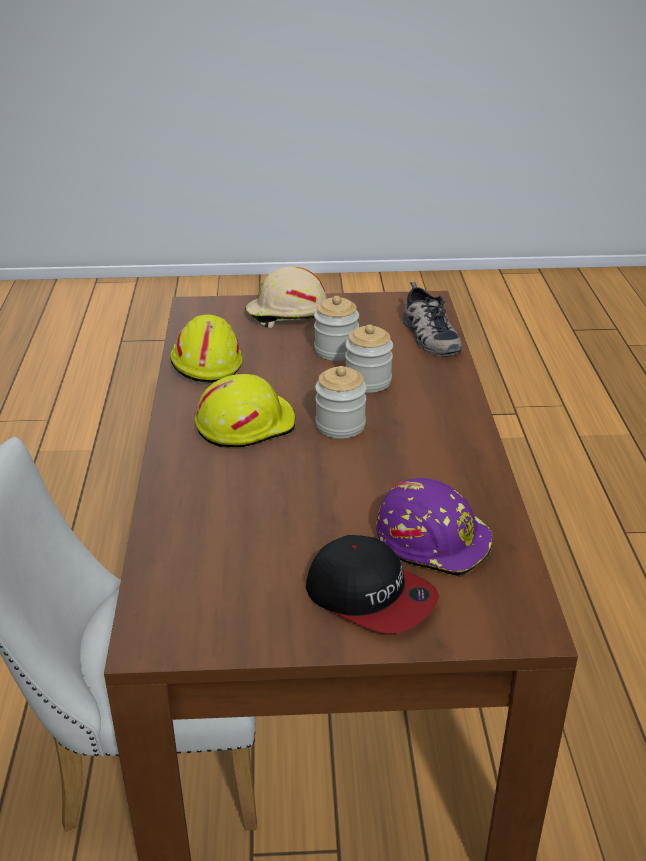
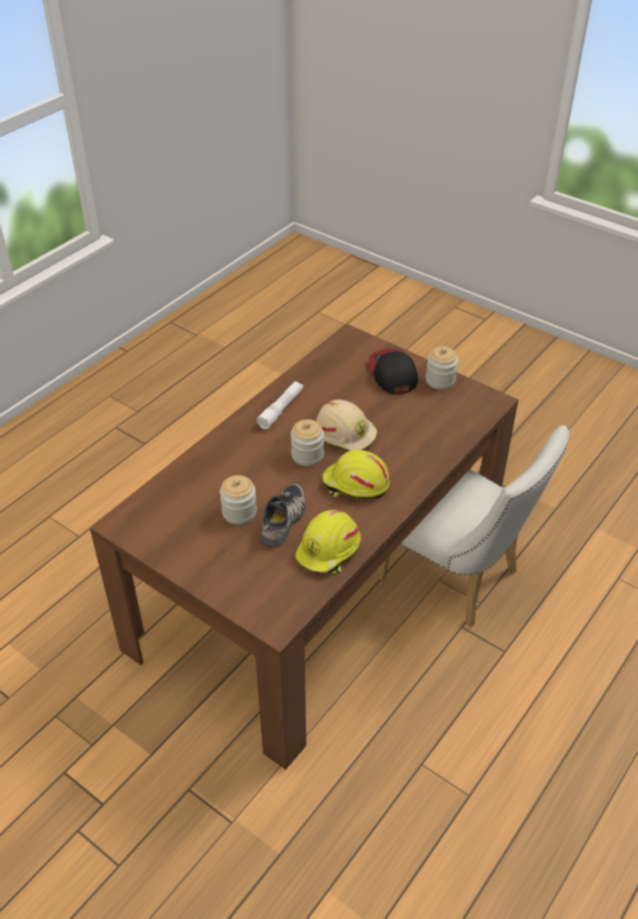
camera: 140 degrees left, 10 degrees up
(287, 314) = (224, 570): beige hard hat -> beige hard hat (346, 433)
(368, 381) = (254, 476): jar -> jar (440, 380)
(428, 335) = (169, 492): shoe -> shoe (284, 520)
(433, 540) = (341, 379): purple hard hat -> none
(448, 457) = (281, 409): none -> white flashlight

